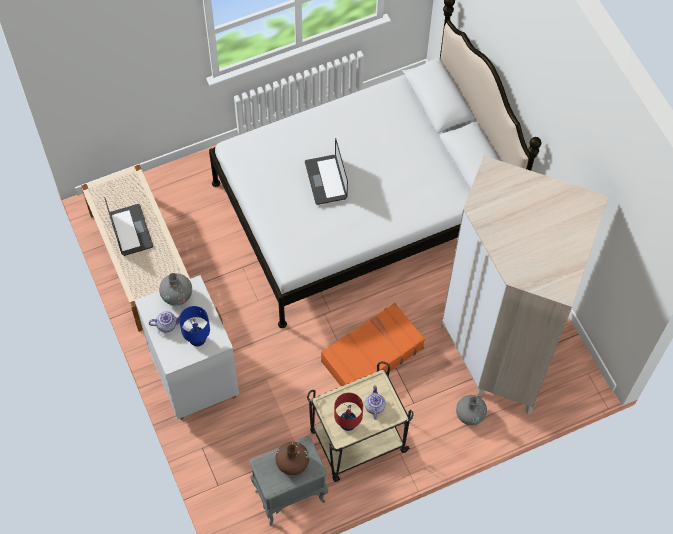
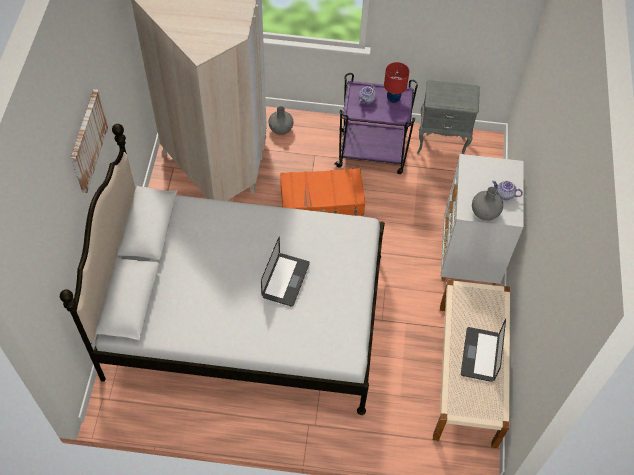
camera: 150 degrees left, 5 degrees down
(198, 340) = (484, 171): blue table lamp -> none
(292, 463) = (448, 95): brown vase -> none
(357, 442) = (372, 152): beige cart -> purple cart
(525, 74) = (87, 141): none -> picture

